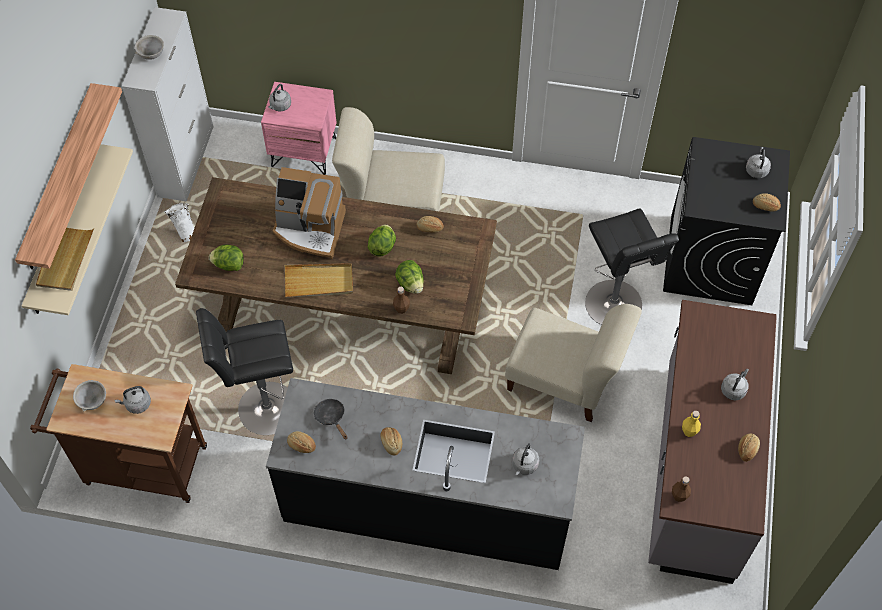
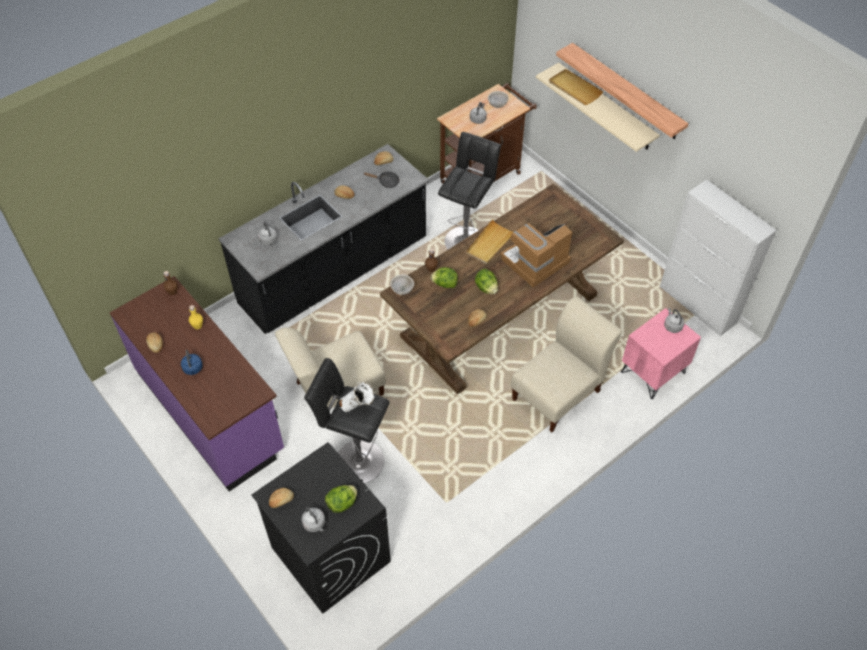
camera: 130 degrees right, 5 degrees down
(151, 55) = (725, 206): grey bowl -> grey bowl (402, 290)
(185, 232) = (633, 273): white vase -> white vase (358, 409)
(228, 265) = (544, 211): lettuce -> lettuce (342, 503)
(696, 470) = (211, 411): grey counter -> purple counter
(733, 389) = (193, 369): grey kettle -> blue kettle

